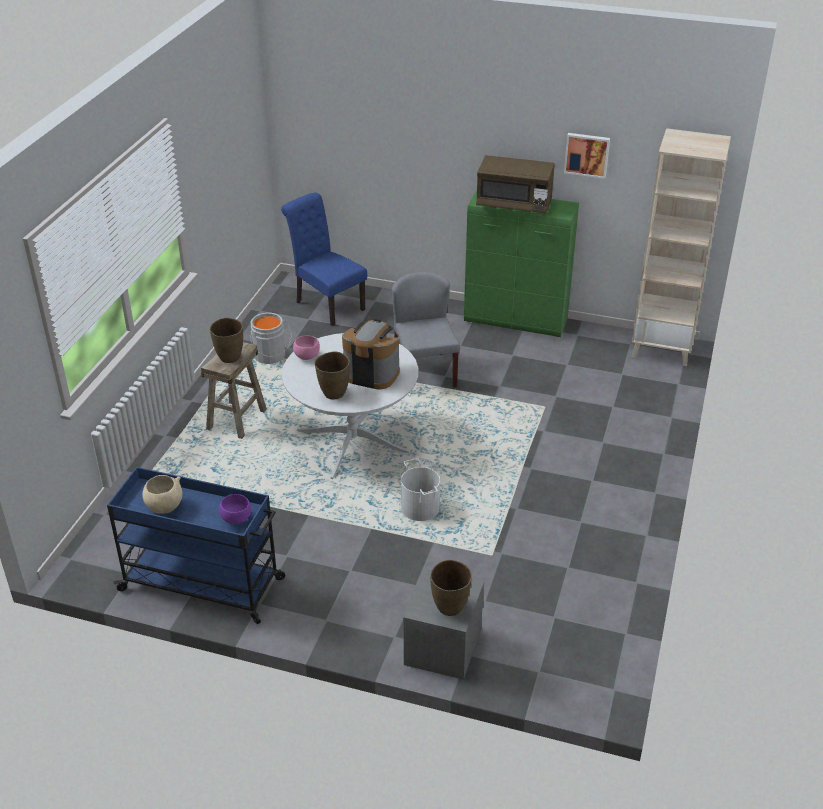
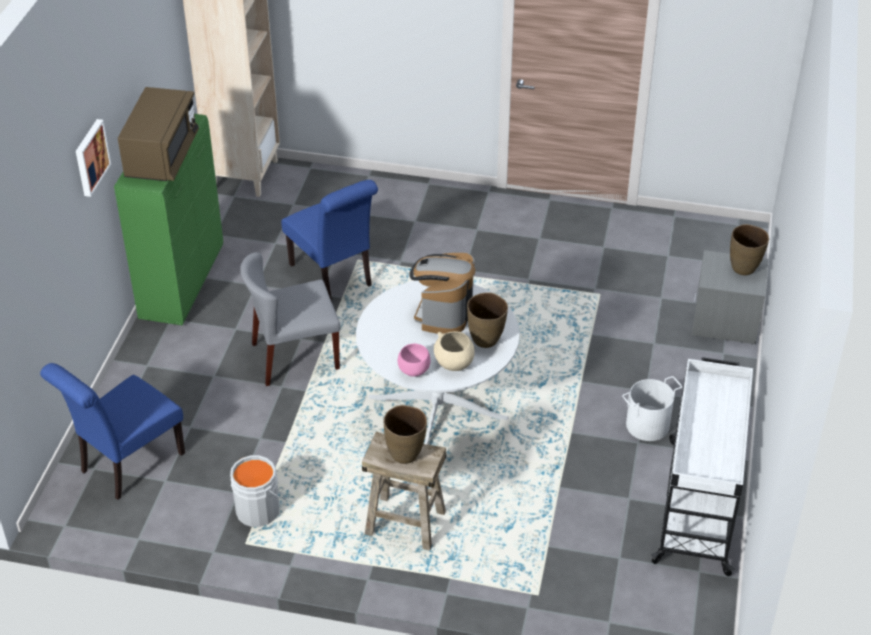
camera: 95 degrees left, 5 degrees up
(164, 506) = (713, 450): beige bowl -> beige bowl (454, 364)
(204, 585) = (698, 504): blue cart -> white cart
(237, 519) = (714, 390): purple bowl -> none
(420, 508) = (542, 346): white bucket -> white bucket (647, 424)
(520, 393) = (334, 278): none -> blue chair
(587, 154) = (151, 53): picture -> picture (90, 157)

